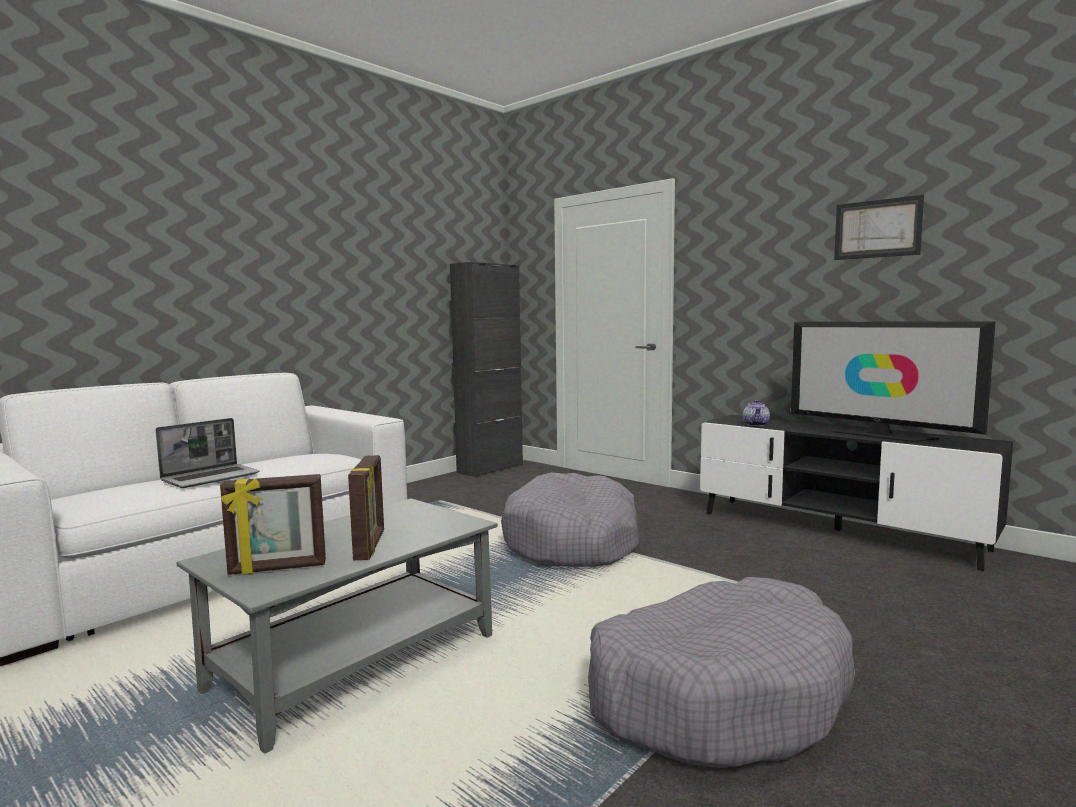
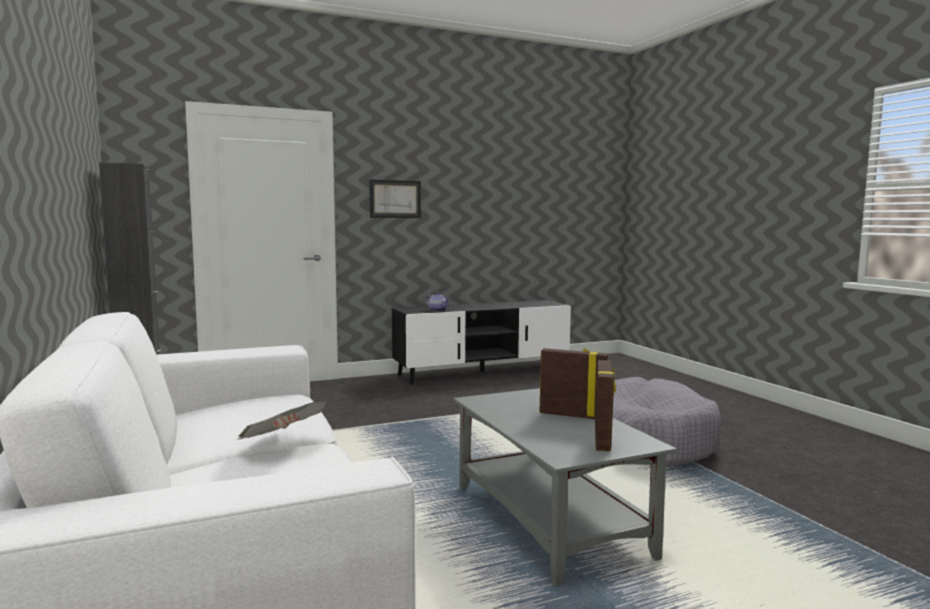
camera: 65 degrees left, 0 degrees up
(211, 477) = (282, 444): laptop -> newspaper
(572, 541) = (407, 424): grey dog bed -> none
(877, 229) = (481, 176): picture -> picture (395, 199)
(878, 435) = (504, 305): television -> none

